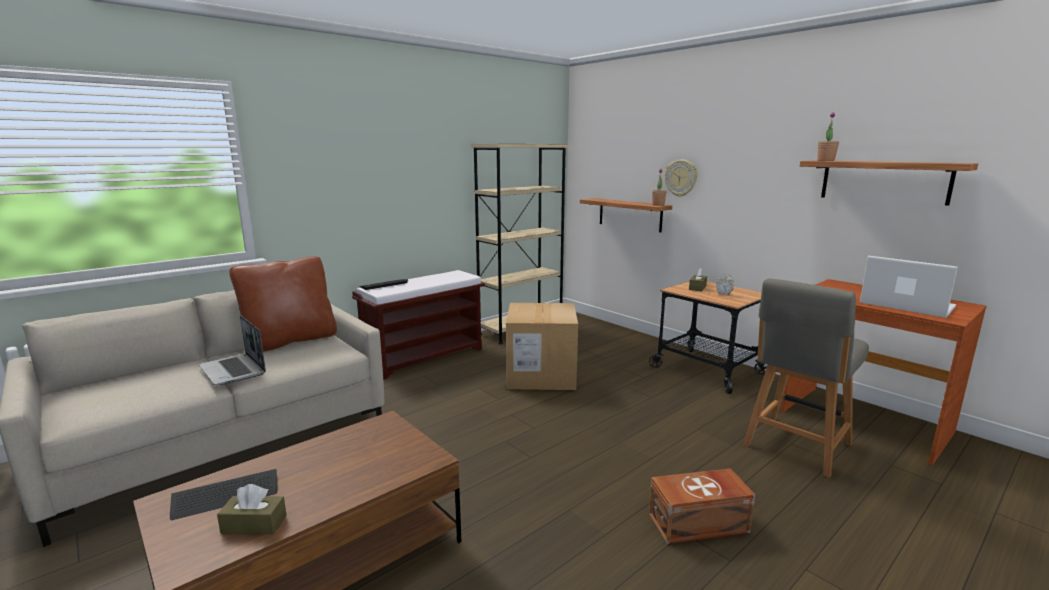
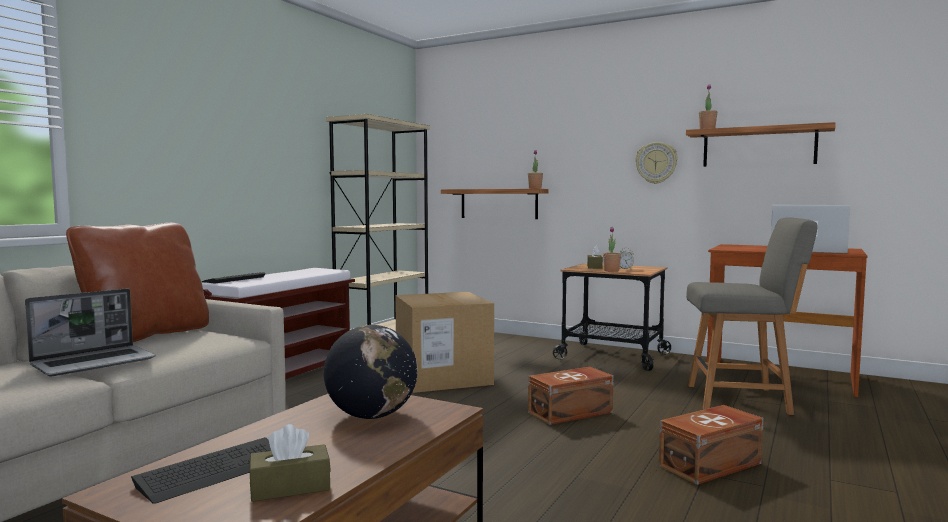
camera: 20 degrees left, 10 degrees down
(234, 371) = (95, 362): laptop -> laptop turned 75 degrees counterclockwise
(372, 453) = (372, 416): none -> globe
(618, 434) = (572, 412): none -> brown storage box
(681, 178) = (556, 159): wall clock -> wall clock (656, 163)
(705, 297) = (611, 271): none -> potted plant
(795, 446) = (742, 399): grey chair -> grey chair turned 105 degrees counterclockwise

